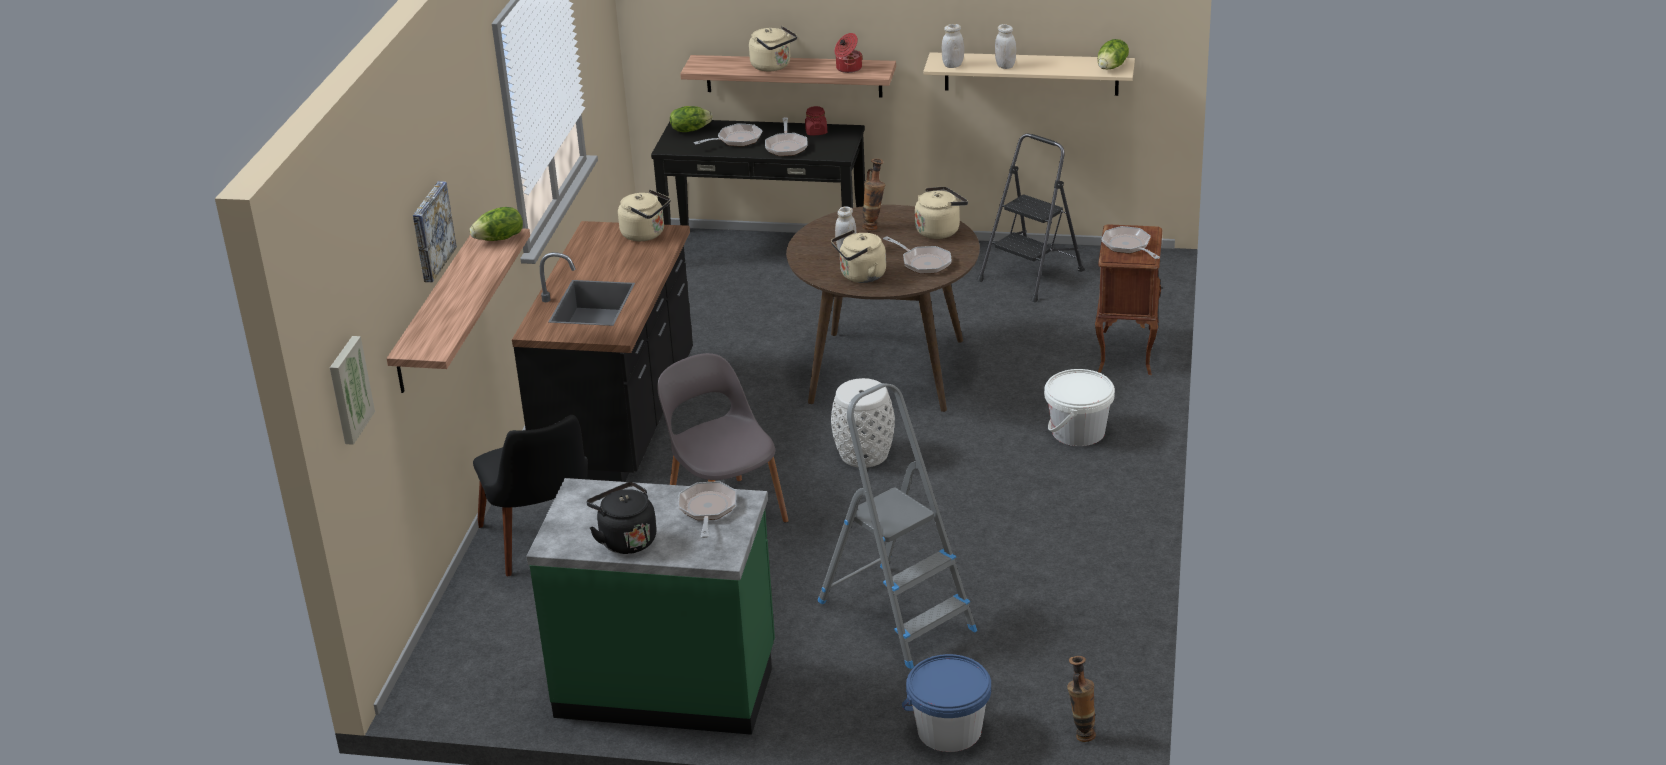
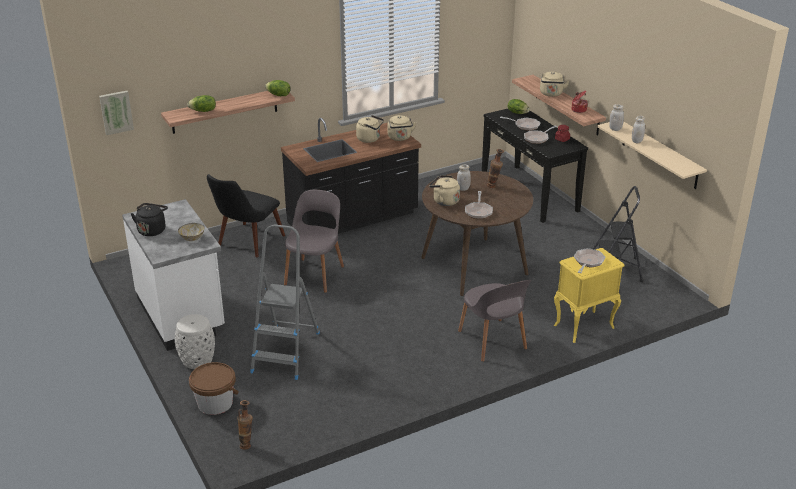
camera: 50 degrees right, 0 degrees up
(430, 231) = (229, 72): picture -> none
(667, 684) = (182, 314): green counter -> white counter
(707, 510) = (192, 238): frying pan -> bowl
(864, 455) = (399, 289): white stool -> white stool (197, 360)
(940, 230) = (514, 203): beige kettle -> beige kettle (370, 139)
(949, 730) = (215, 403): blue bucket -> brown bucket
(1078, 432) = (492, 341): white bucket -> grey chair
(1112, 67) = (684, 167): lettuce -> lettuce (203, 111)
(1127, 353) = (583, 327): brown nightstand -> yellow nightstand

